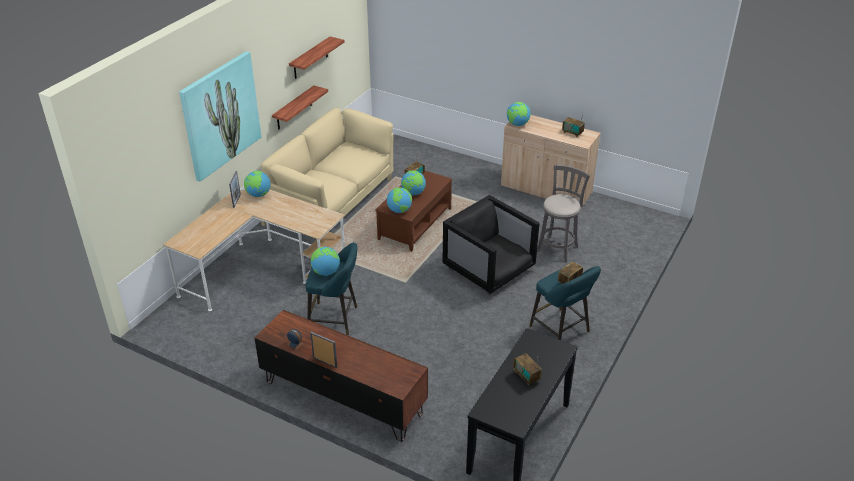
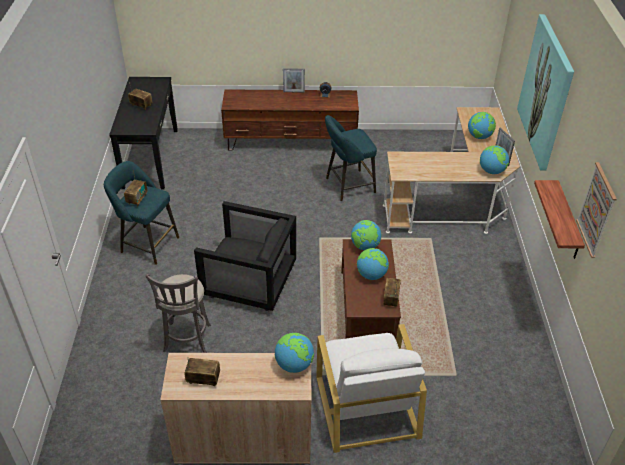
camera: 150 degrees right, 5 degrees up
(310, 58) = (596, 210): shelf -> picture
(326, 272) = (354, 138): globe -> globe (479, 136)
(329, 201) = (486, 301): beige sofa -> none
(462, 181) = (366, 405): none -> white armchair

